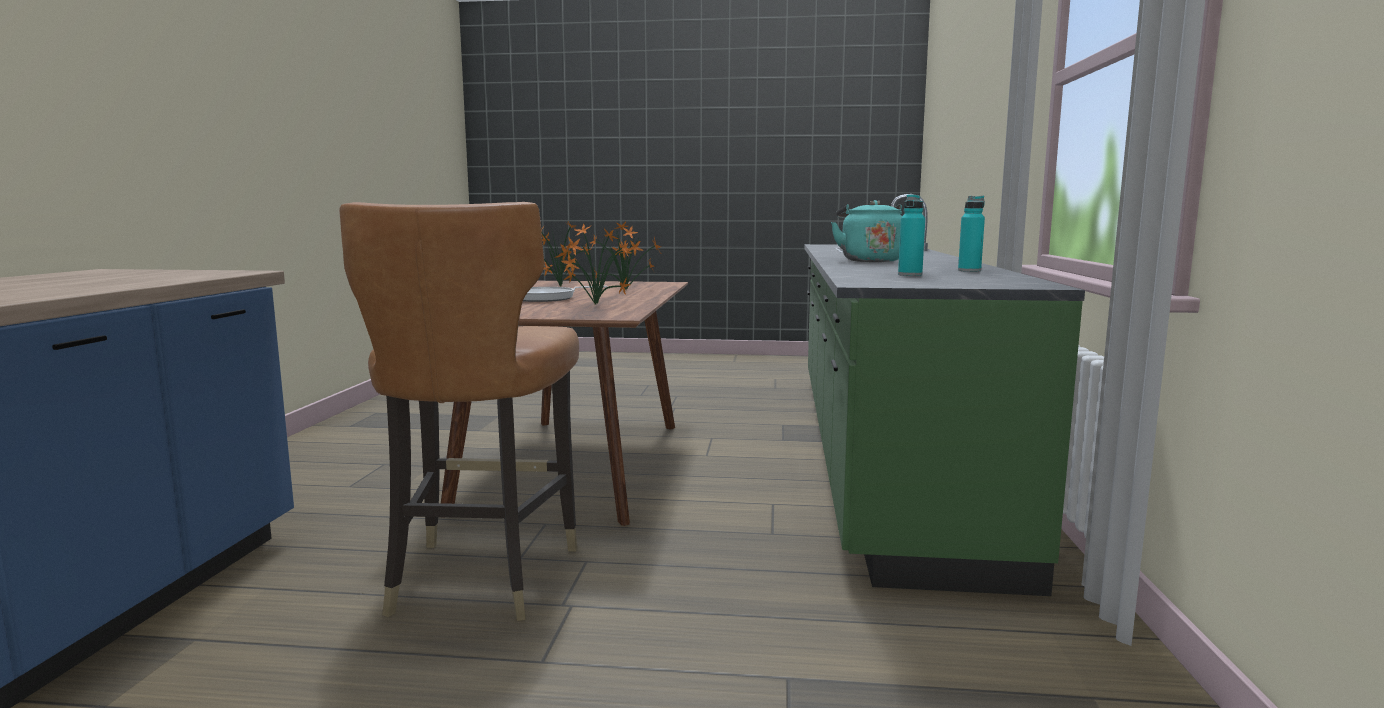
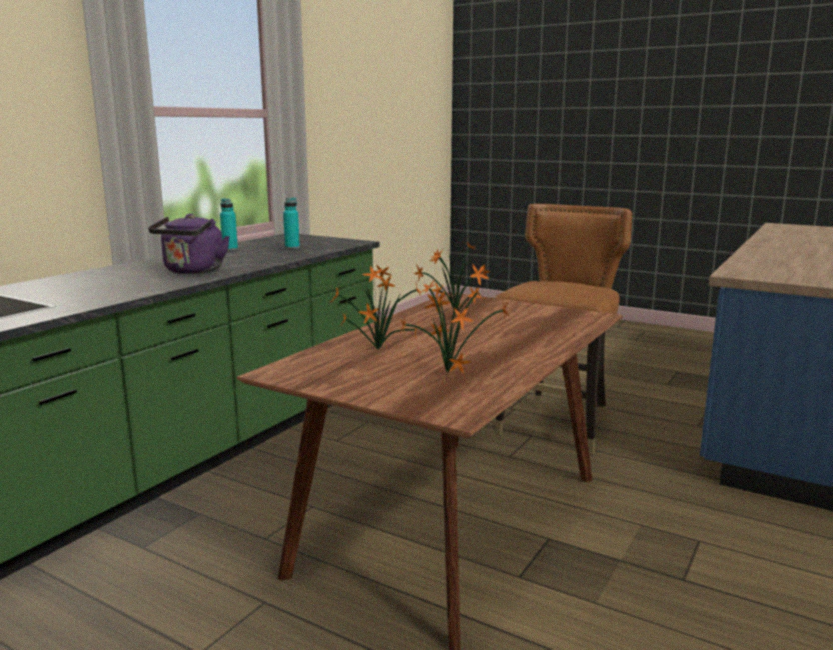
camera: 155 degrees left, 5 degrees up
(547, 298) = (488, 335): frying pan -> none
(869, 261) = (192, 271): turquoise kettle -> purple kettle

